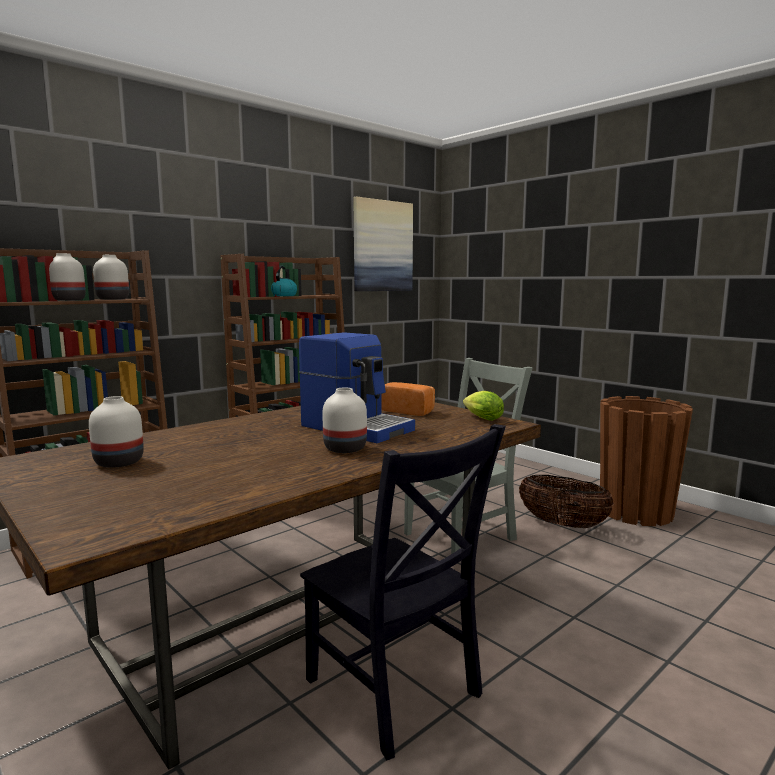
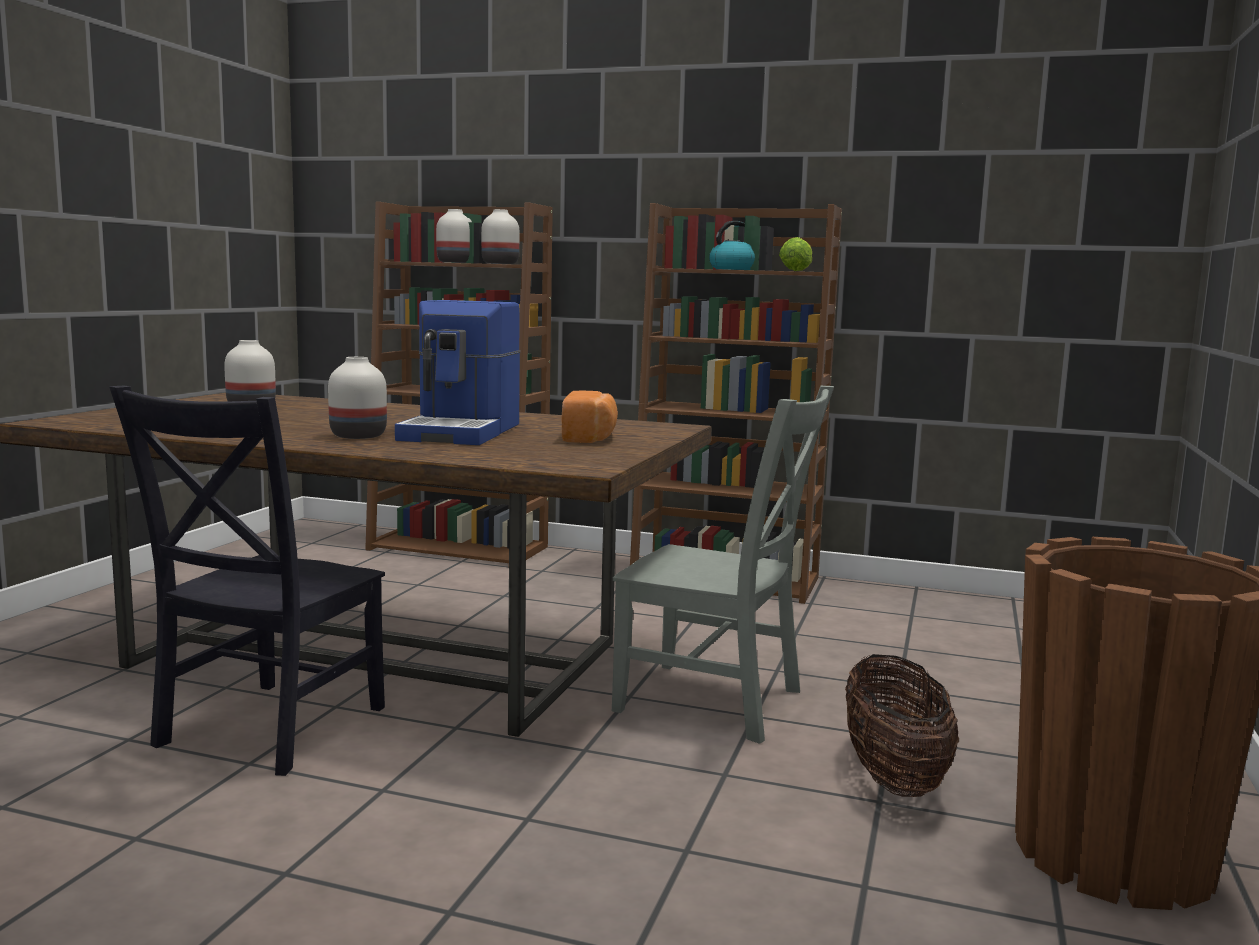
camera: 60 degrees right, 0 degrees up
(382, 246) = (1015, 182): picture -> none
(481, 418) = (597, 458): lettuce -> lettuce (797, 271)

